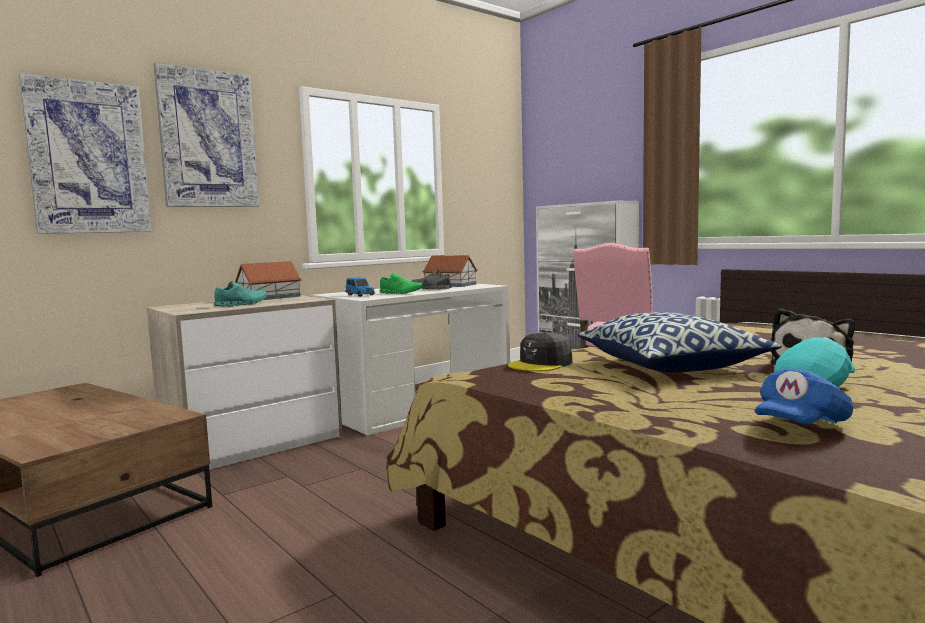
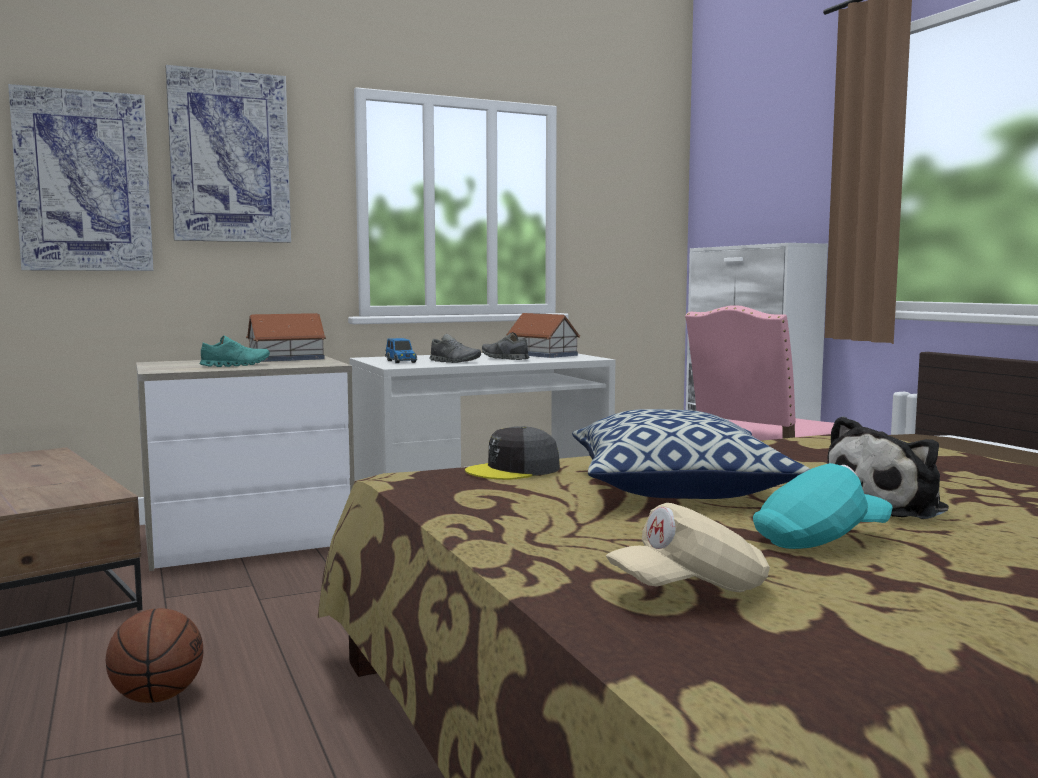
camera: 15 degrees right, 0 degrees up
(288, 571) = (157, 697): none -> basketball
(401, 293) = (454, 362): green shoe -> grey shoe
(800, 426) = (689, 590): blue cap -> beige cap

